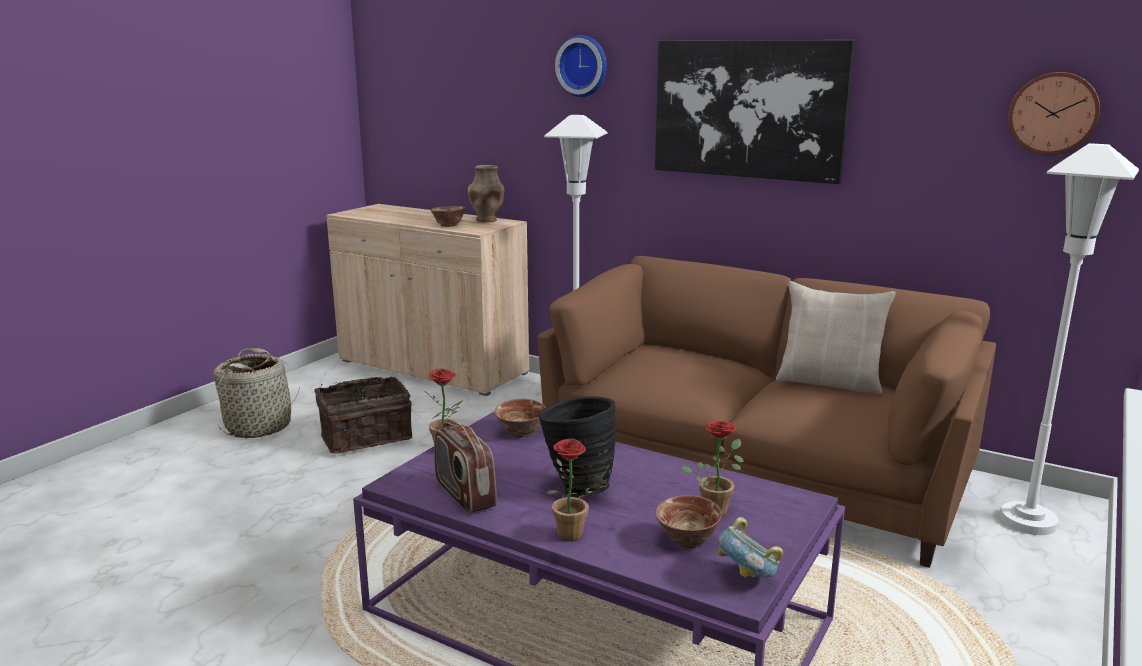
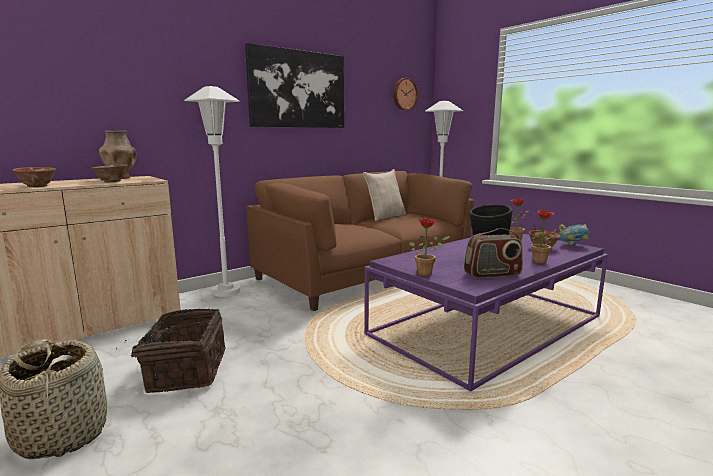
camera: 70 degrees left, 5 degrees down
(521, 433) = (410, 258): bowl -> bowl (37, 186)
(583, 66) = (188, 54): wall clock -> none

